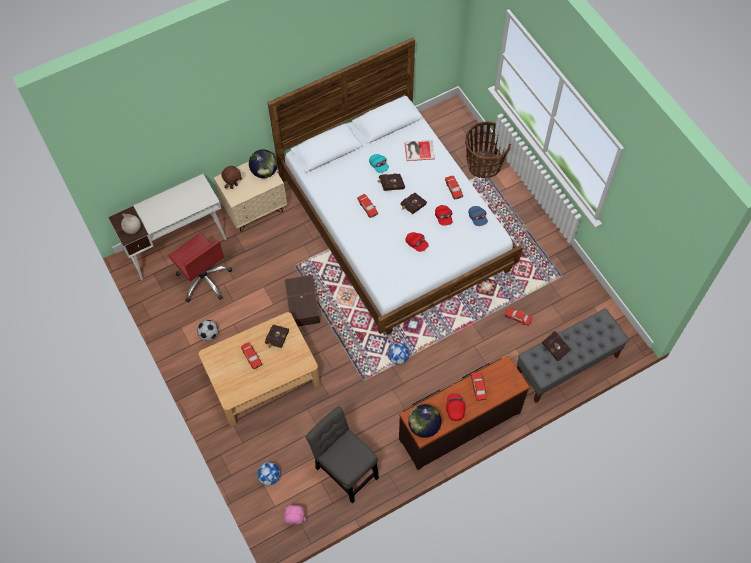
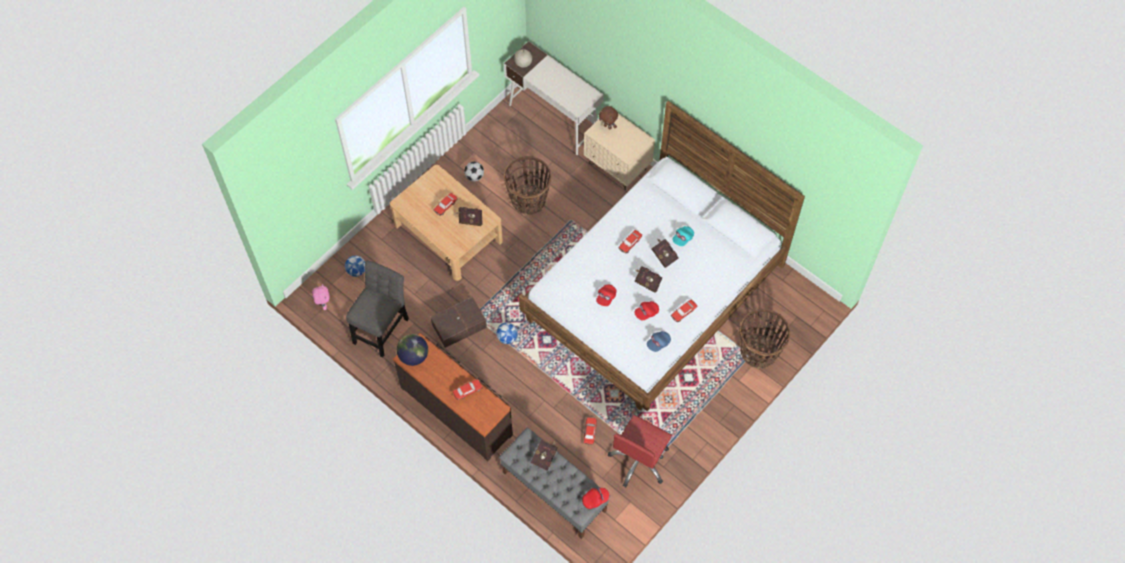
camera: 70 degrees right, 0 degrees up
(204, 279) = (528, 153): red office chair -> red office chair (639, 461)
(257, 295) = (528, 200): none -> basket
(264, 172) = (634, 145): globe -> none
(302, 305) = (531, 240): brown storage box -> brown storage box (458, 325)
(418, 150) = (716, 267): book -> none
(455, 408) = (439, 377): red cap -> red cap (595, 499)

